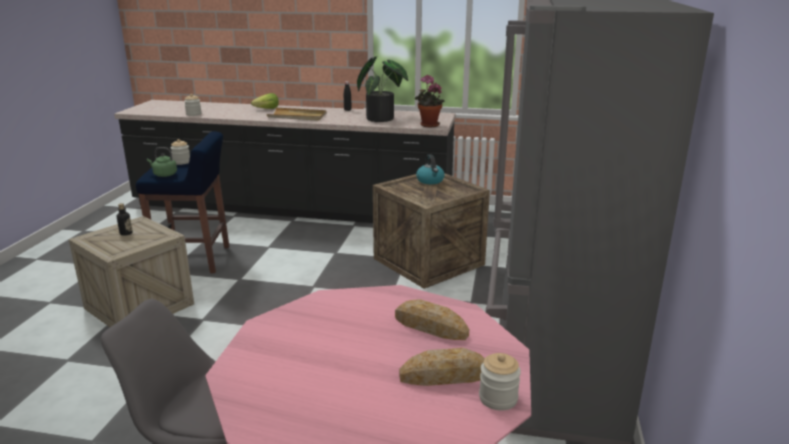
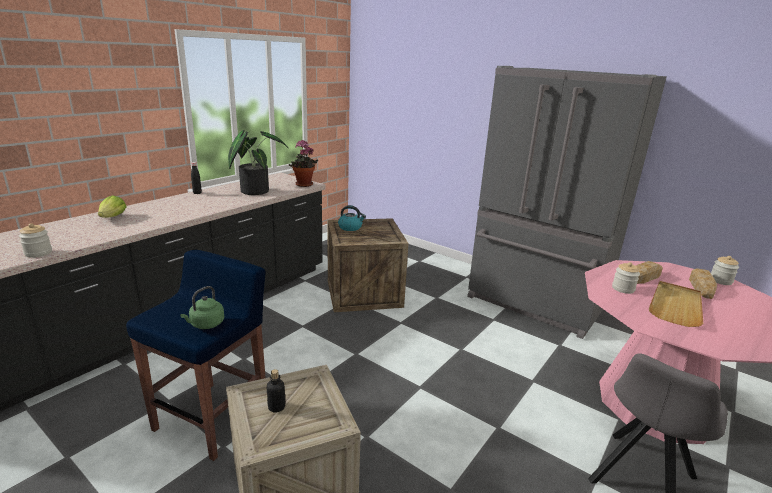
camera: 65 degrees left, 0 degrees up
(181, 162) = (168, 307): jar -> jar (623, 289)
(297, 116) = (179, 212): beige tray -> beige tray (675, 306)

